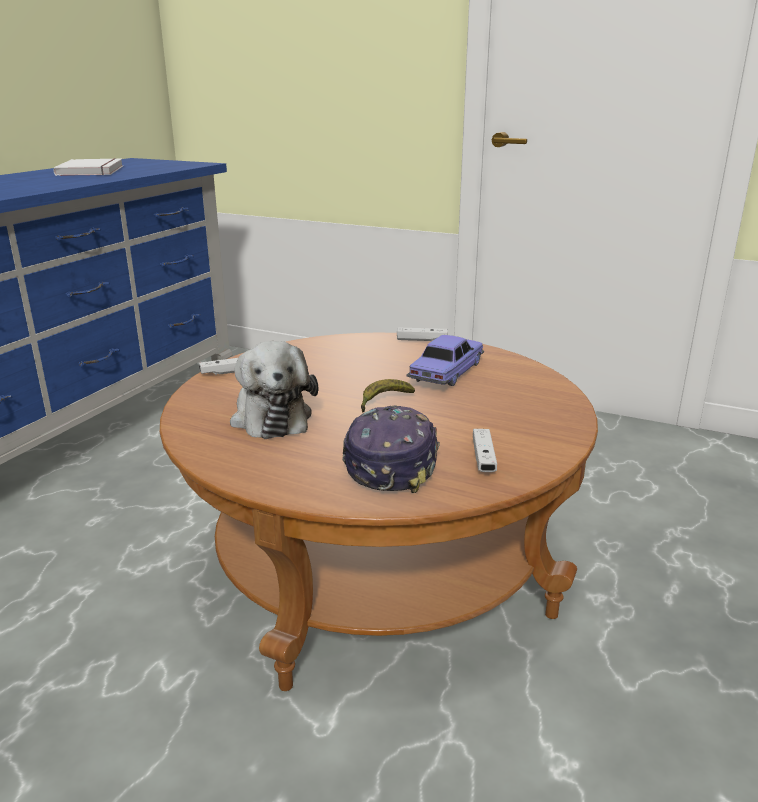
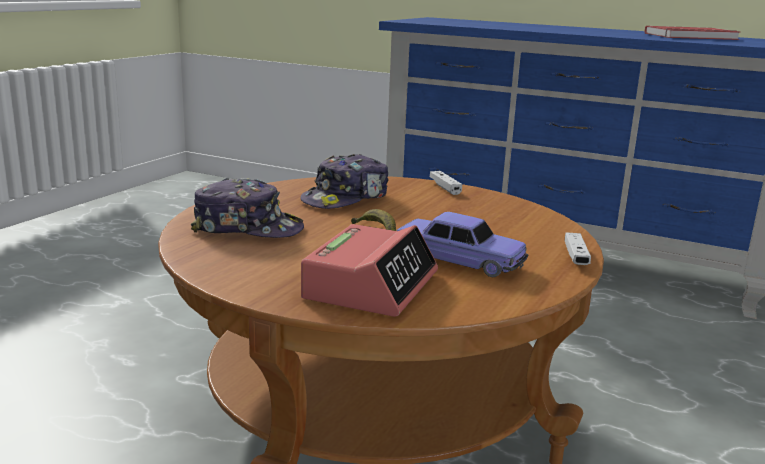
camera: 90 degrees right, 5 degrees down
(93, 171) = (692, 37): white book -> red book
(271, 417) = (346, 198): plush toy -> cap
(483, 458) = (240, 258): white game controller -> none
(518, 402) = (371, 285): none -> alarm clock

